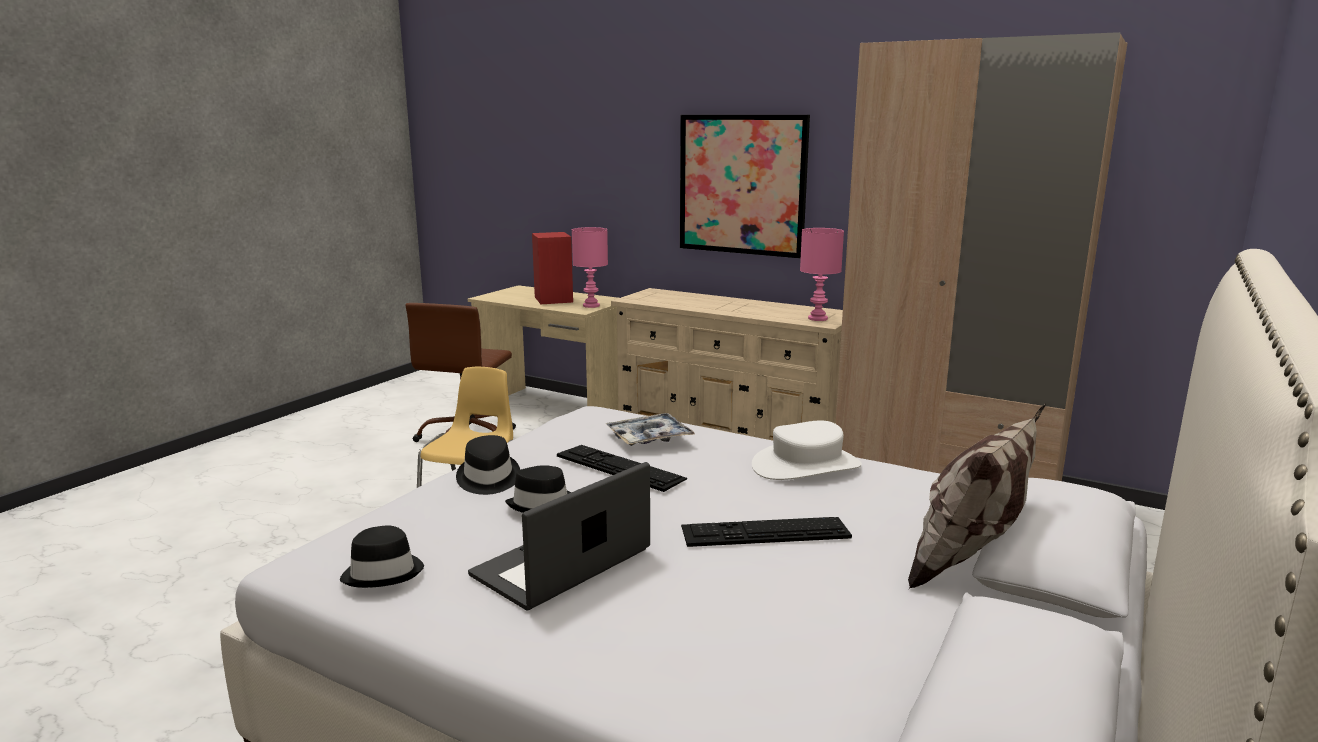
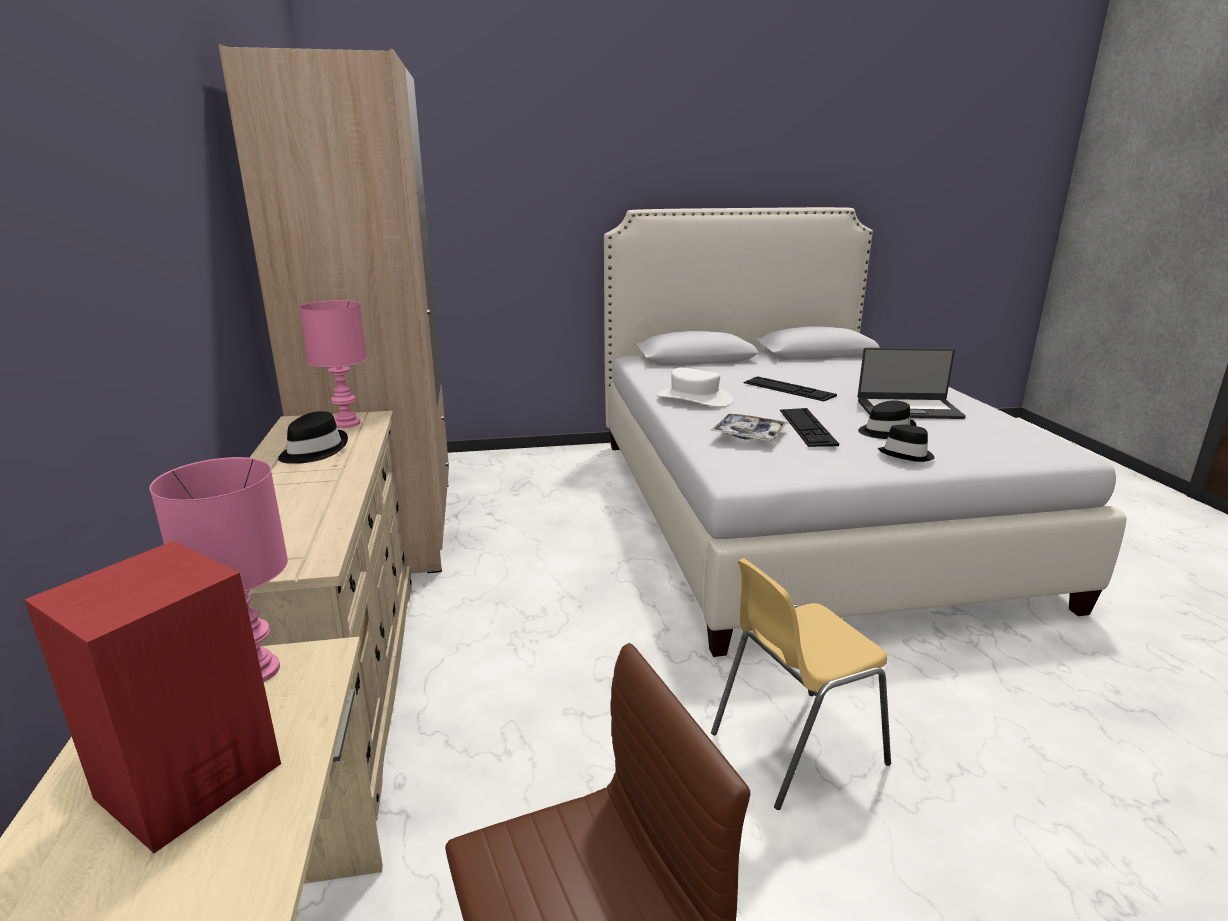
camera: 130 degrees left, 5 degrees up
(383, 572) = (1014, 433): black hat -> black hat (313, 451)
(742, 185) = (158, 280): picture -> none
(968, 564) = (733, 365): pillow -> none

